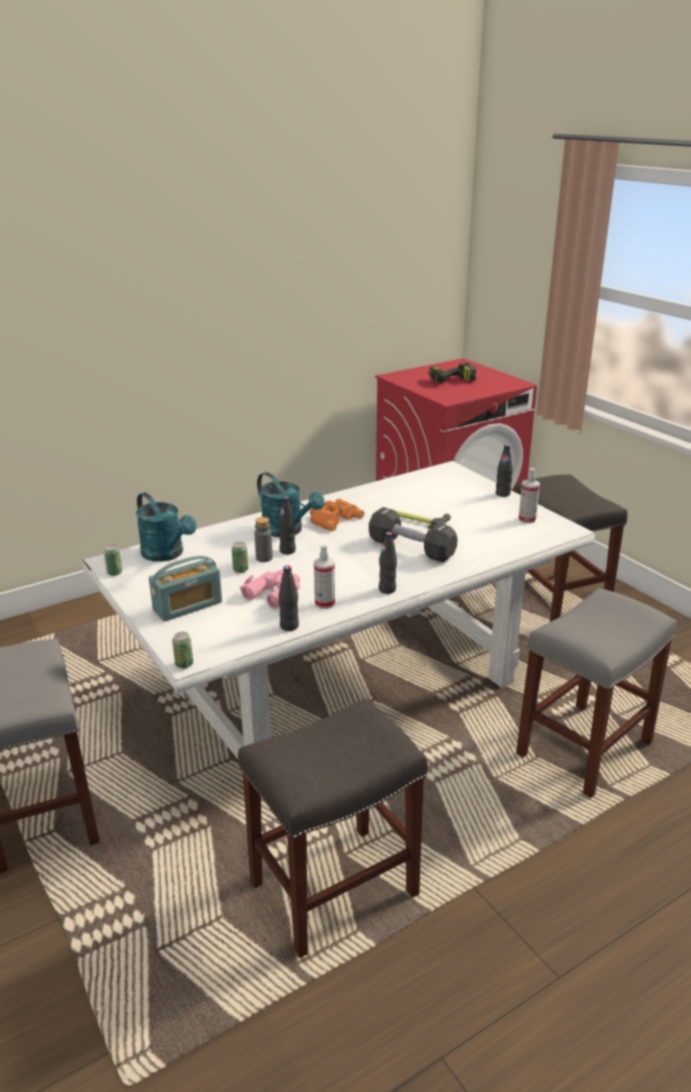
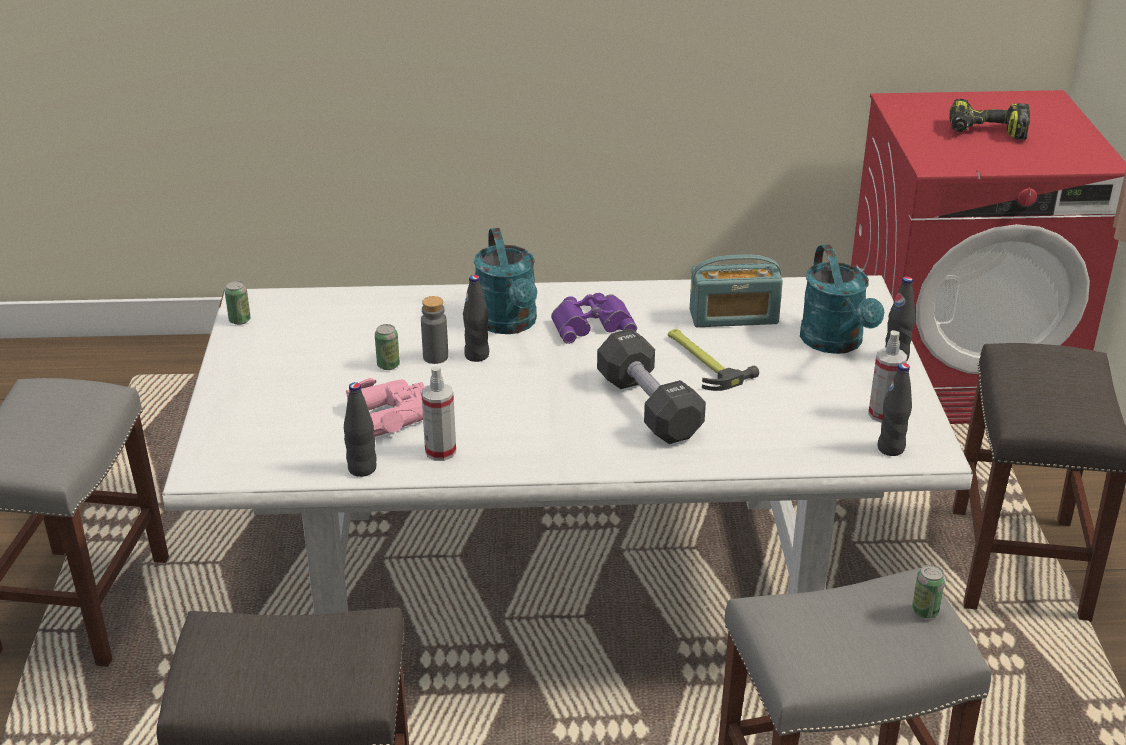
camera: 30 degrees right, 5 degrees up
(167, 554) = (324, 313): turquoise watering can -> turquoise watering can (836, 343)
(184, 664) = (191, 476): can -> can (925, 611)
(188, 606) = (274, 397): radio -> radio (733, 317)
(333, 518) = (591, 323): orange binoculars -> purple binoculars
(387, 589) = (544, 460): black bottle -> black bottle (891, 448)

